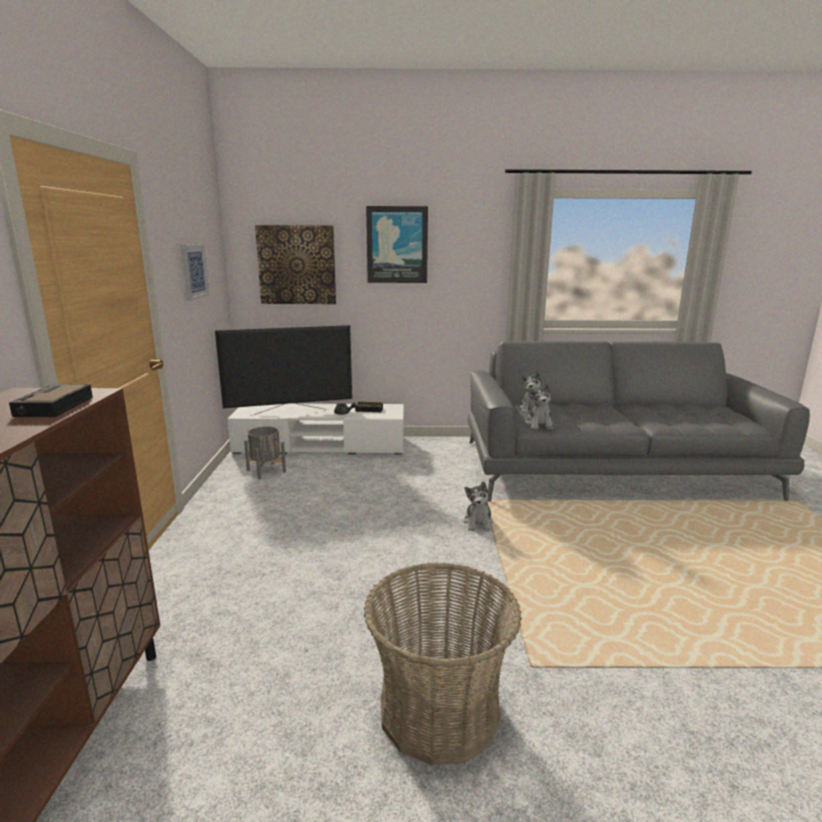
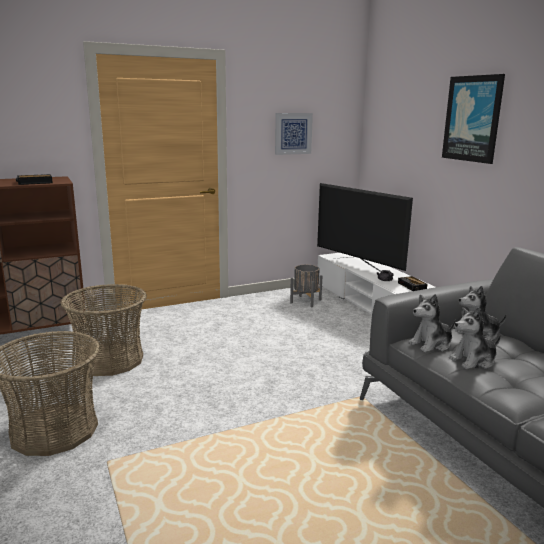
camera: 65 degrees right, 0 degrees up
(273, 636) = (110, 360): none -> basket
(297, 265) = (399, 135): picture -> none
(478, 523) = (311, 402): plush toy -> plush toy (473, 360)

